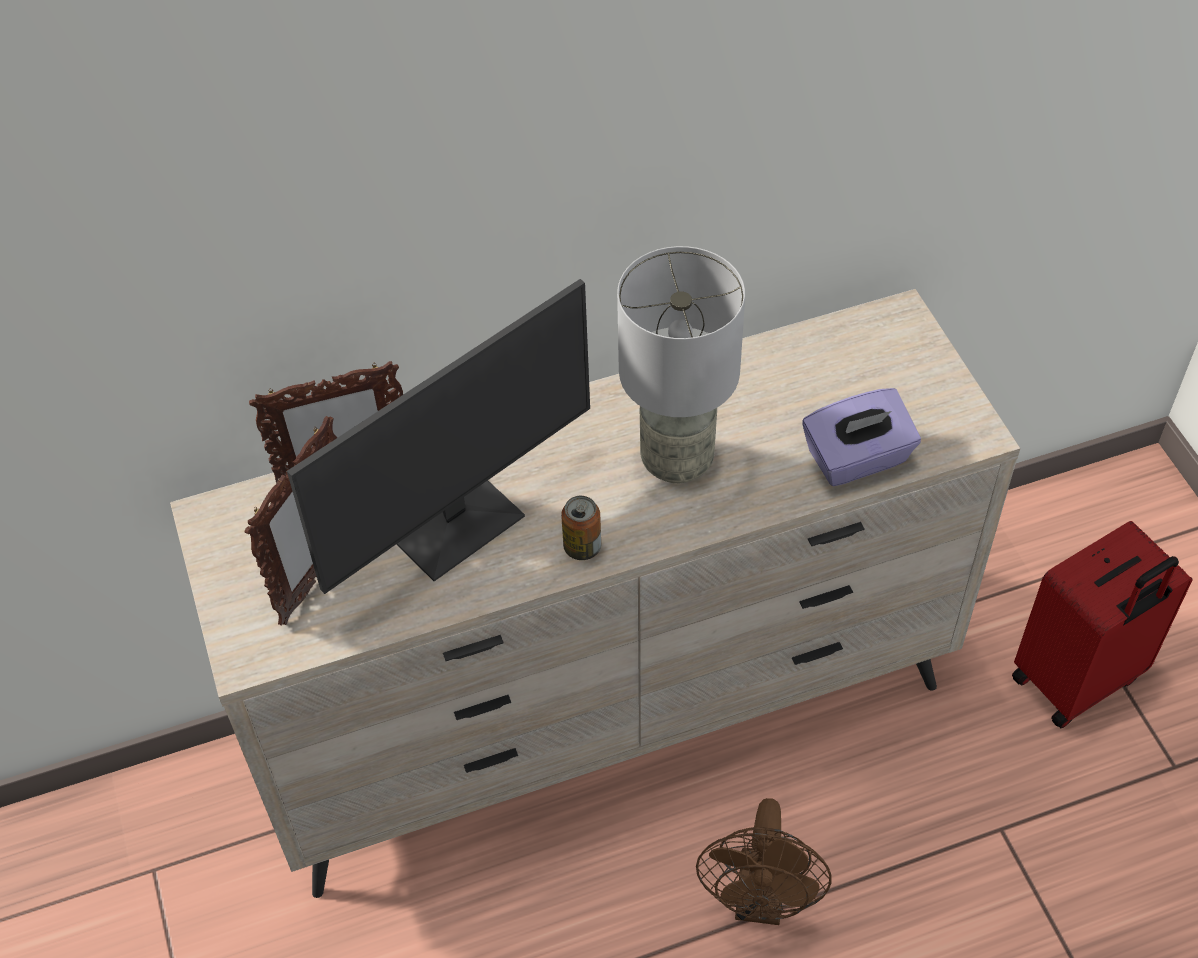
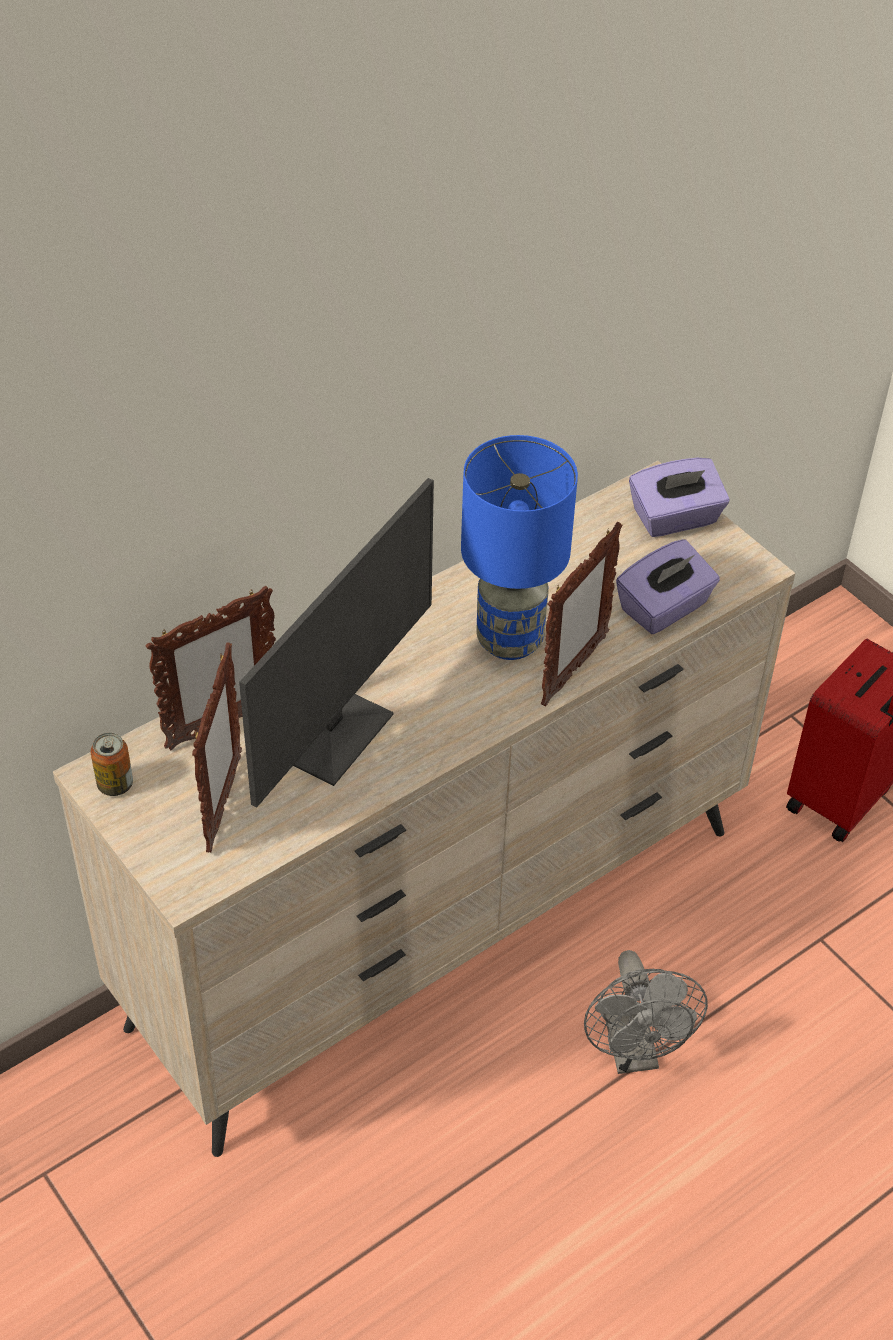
camera: 20 degrees left, 5 degrees down
(582, 547) = (455, 729): can -> can (115, 784)
(678, 461) = (511, 641): grey table lamp -> blue table lamp
(731, 509) = (573, 671): none -> picture frame
(760, 901) = (634, 1053): brown fan -> grey fan
(909, 358) = (675, 518): none -> purple tissue box

